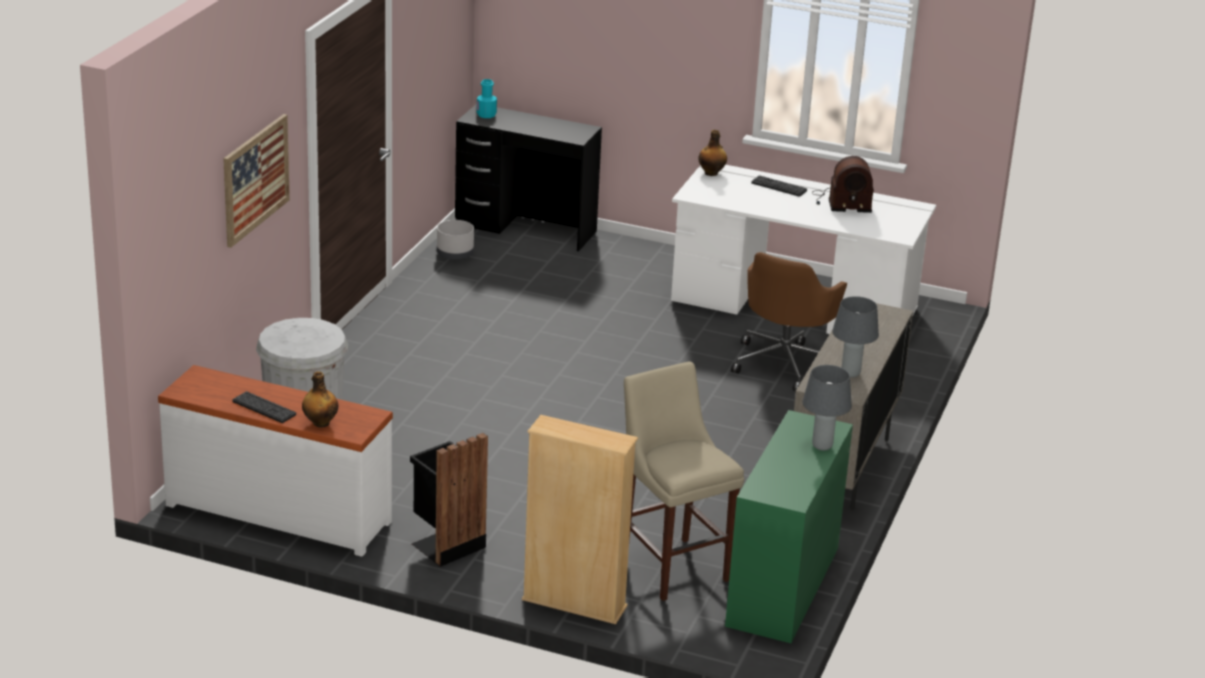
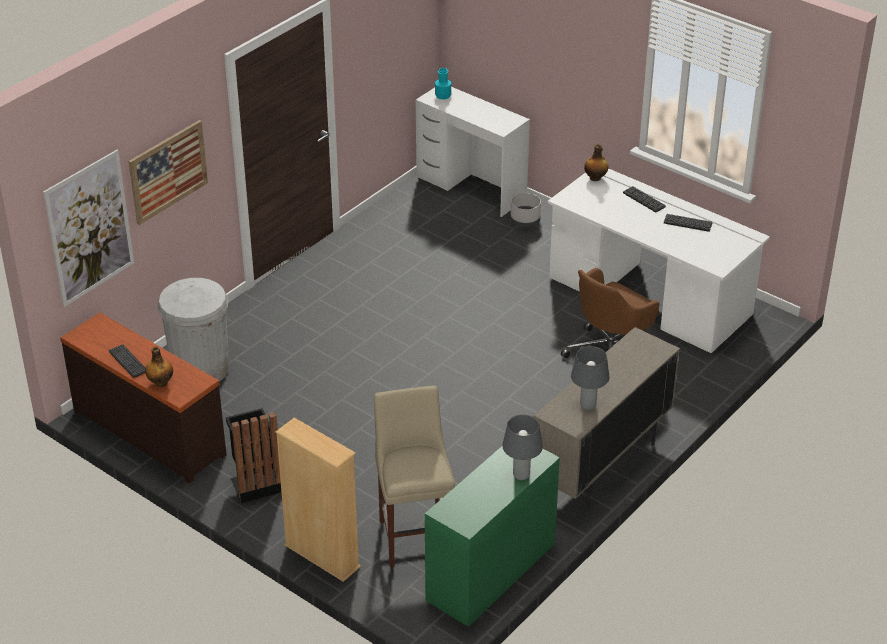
camera: 20 degrees right, 10 degrees up
(187, 246) = (89, 228): none -> picture
(279, 512) = (150, 432): white dresser -> brown dresser
(455, 254) = (402, 206): grey planter -> grey planter (525, 221)
(526, 228) = (471, 188): black desk -> white desk
(841, 202) = (687, 223): radio -> keyboard

